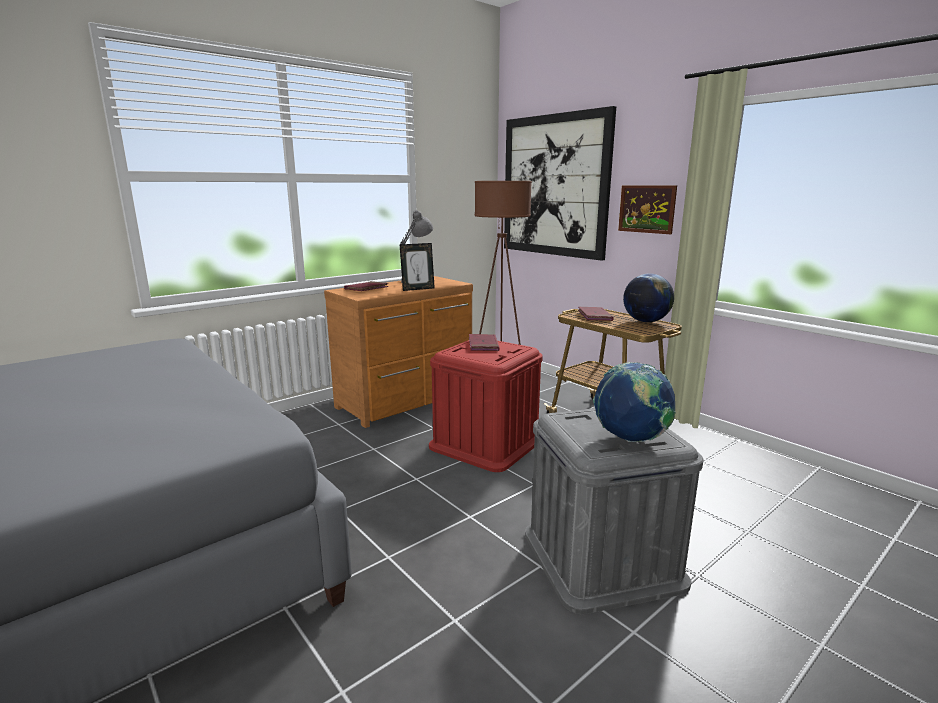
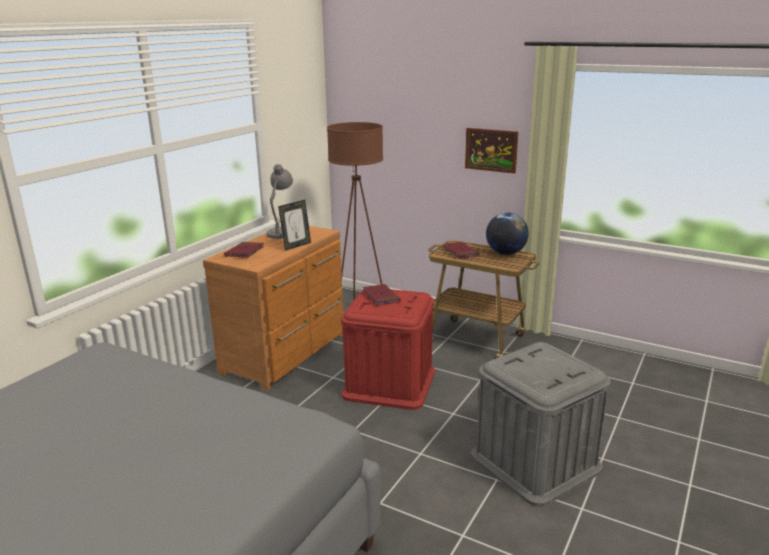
camera: 20 degrees left, 5 degrees up
(554, 186) = (395, 123): picture -> none
(631, 439) = (561, 374): globe -> none

